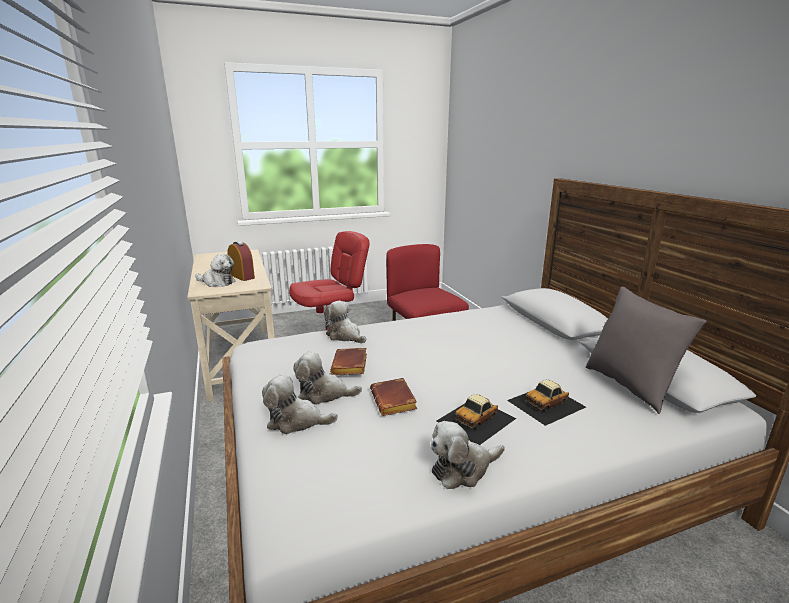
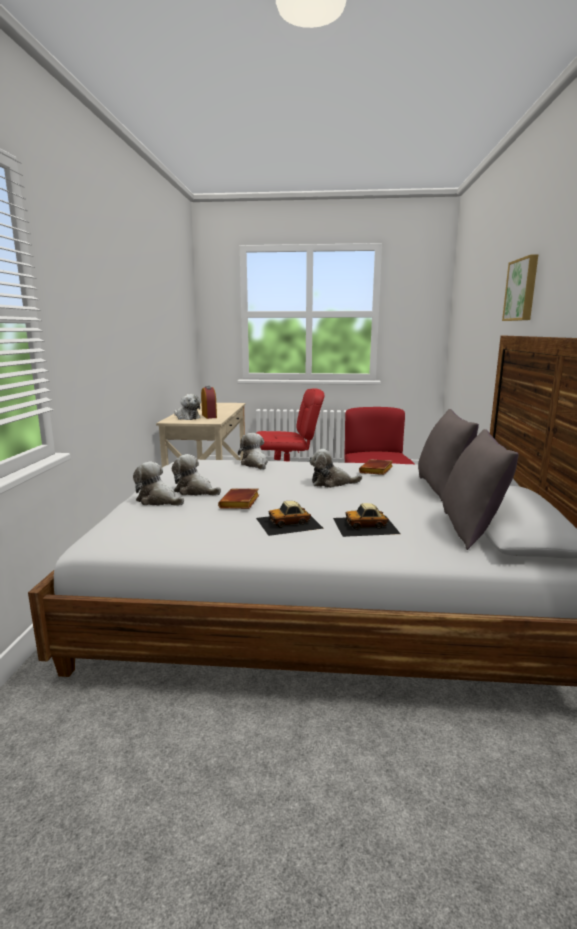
camera: 25 degrees right, 5 degrees down
(351, 366) = (233, 479): brown book -> brown book (377, 471)
(463, 469) = (238, 544): plush toy -> plush toy (331, 483)
(549, 336) = (442, 488): none -> grey pillow
(577, 136) = (522, 290): none -> picture

